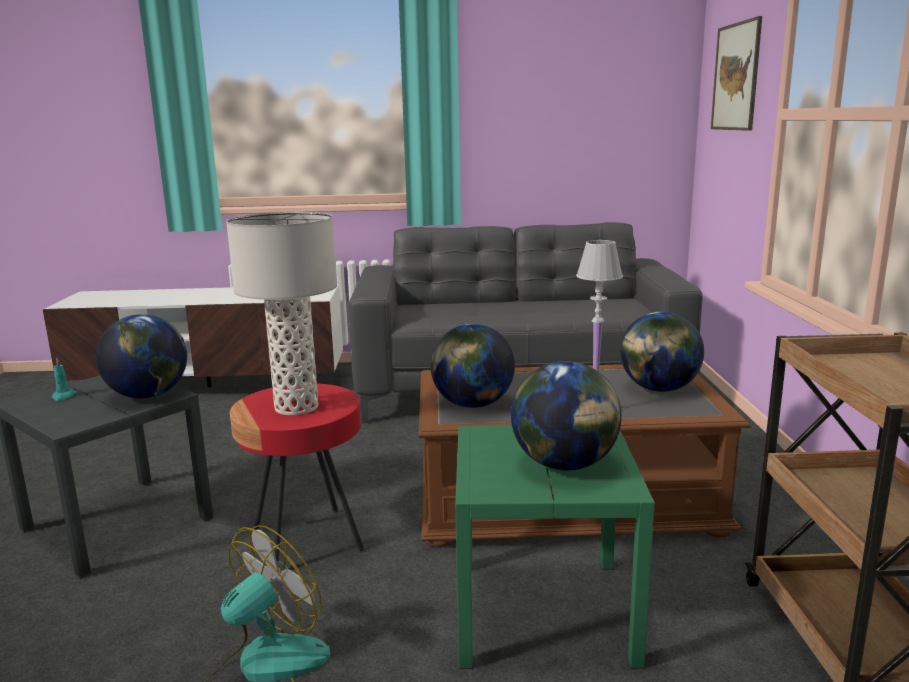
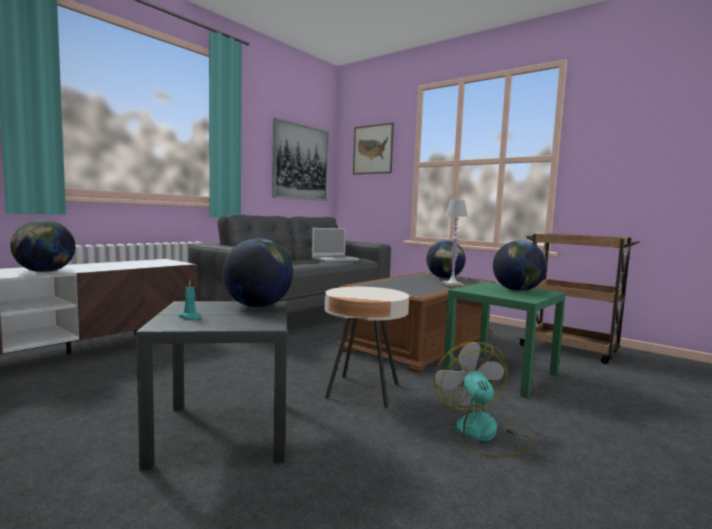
camera: 50 degrees left, 10 degrees down
(295, 407) = (372, 293): white table lamp -> none
(307, 540) = (363, 391): red side table -> beige side table
(472, 405) = (407, 290): globe -> globe (44, 272)
(573, 308) = (335, 259): none -> laptop
(604, 115) = (300, 162): none -> picture

